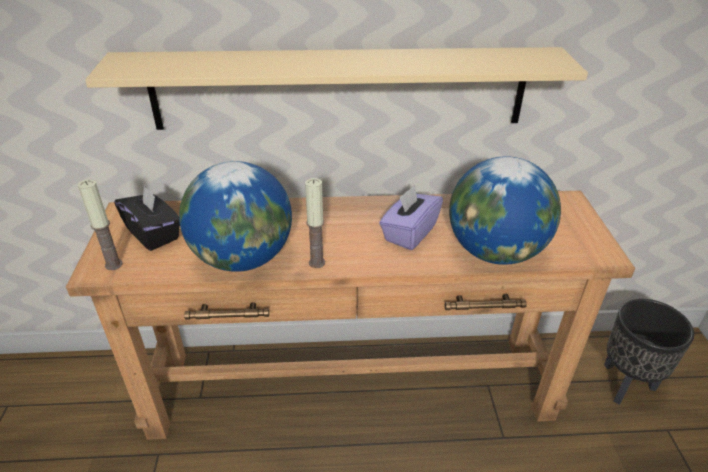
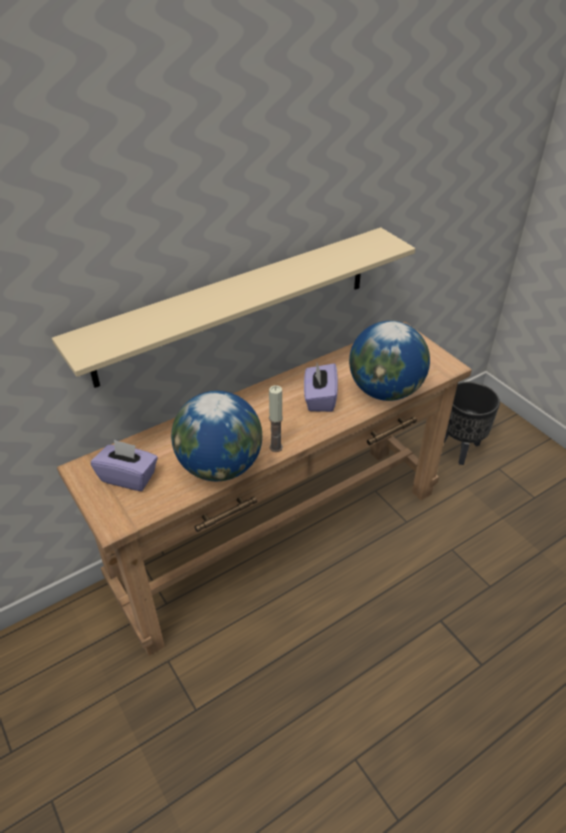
camera: 30 degrees left, 5 degrees up
(113, 264) = (123, 514): candle -> none
(153, 234) = (128, 477): black tissue box -> purple tissue box

